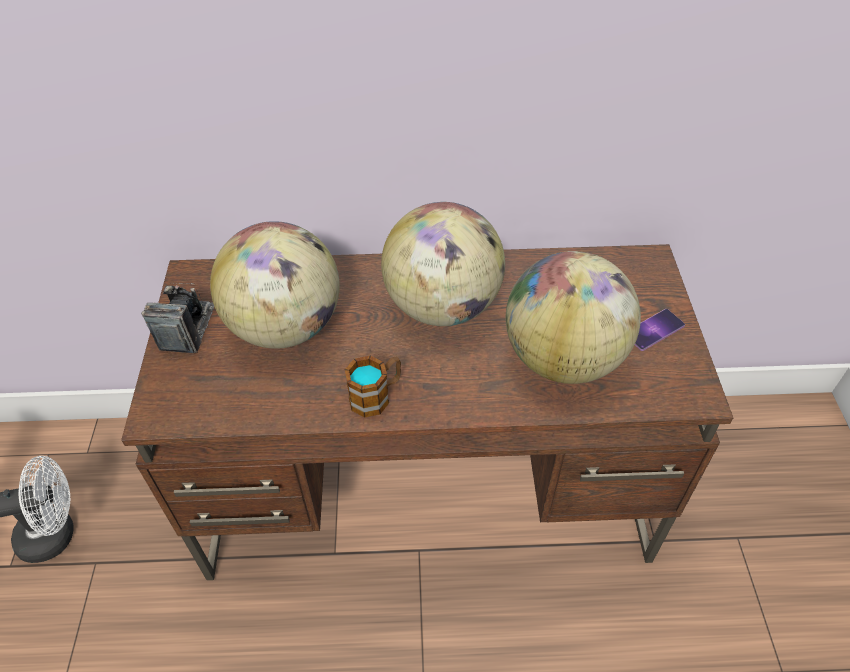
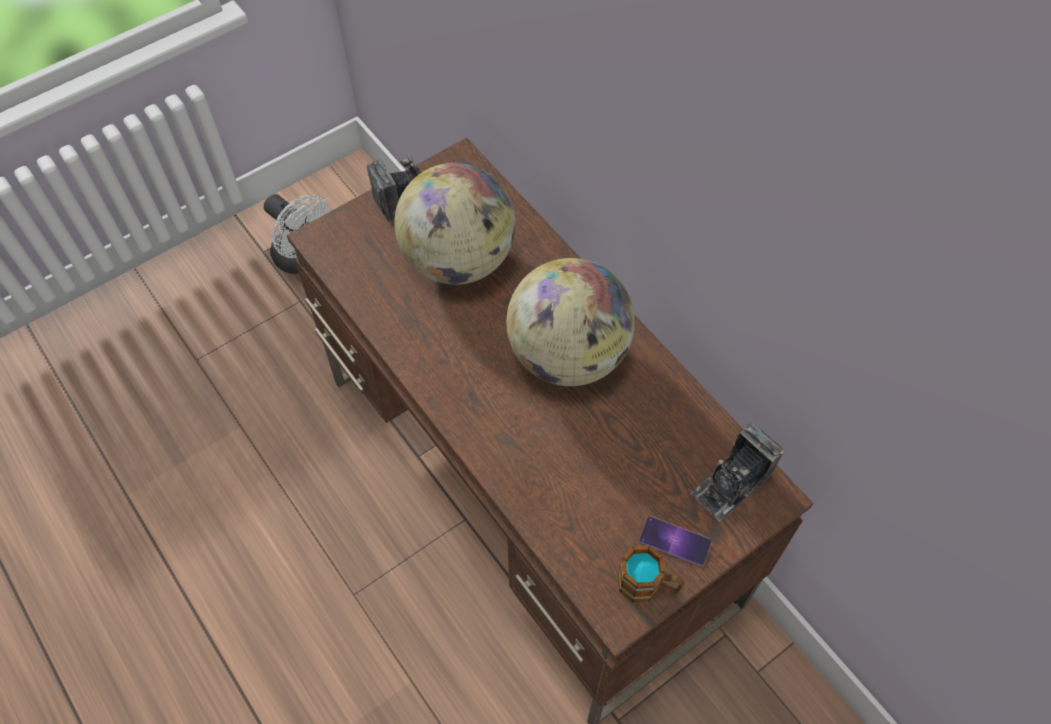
camera: 55 degrees right, 10 degrees up
(376, 395) = (436, 365): mug -> mug (648, 585)
(563, 358) = (579, 481): globe -> none
(626, 275) = (731, 484): none -> camera

